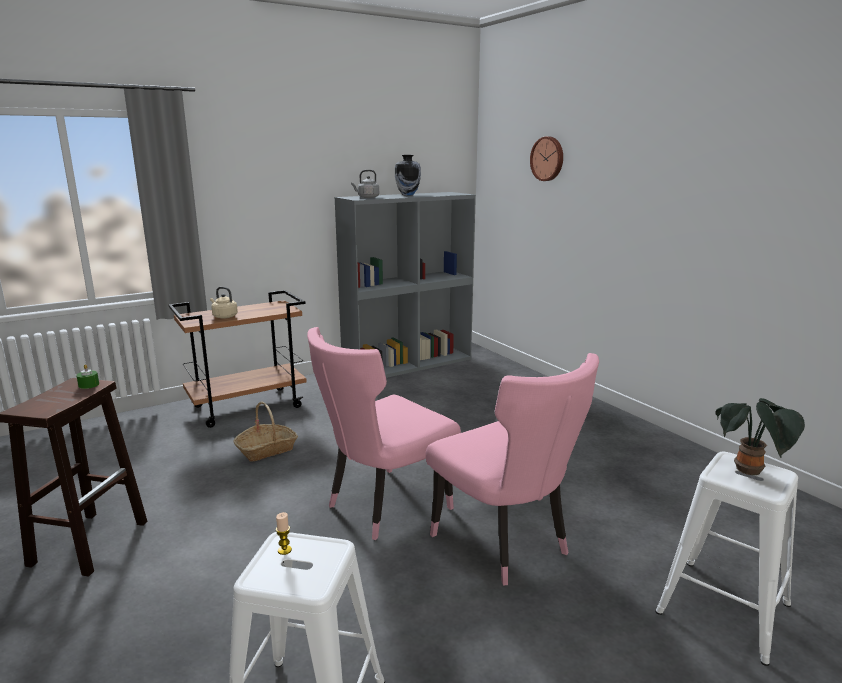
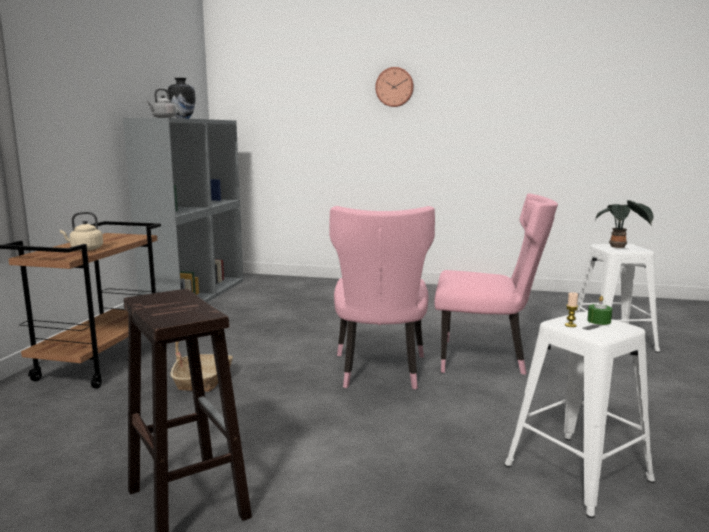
camera: 45 degrees left, 5 degrees down
(89, 385) = (172, 295): green candle -> green candle (599, 321)
(548, 159) = (303, 87): wall clock -> wall clock (394, 87)

